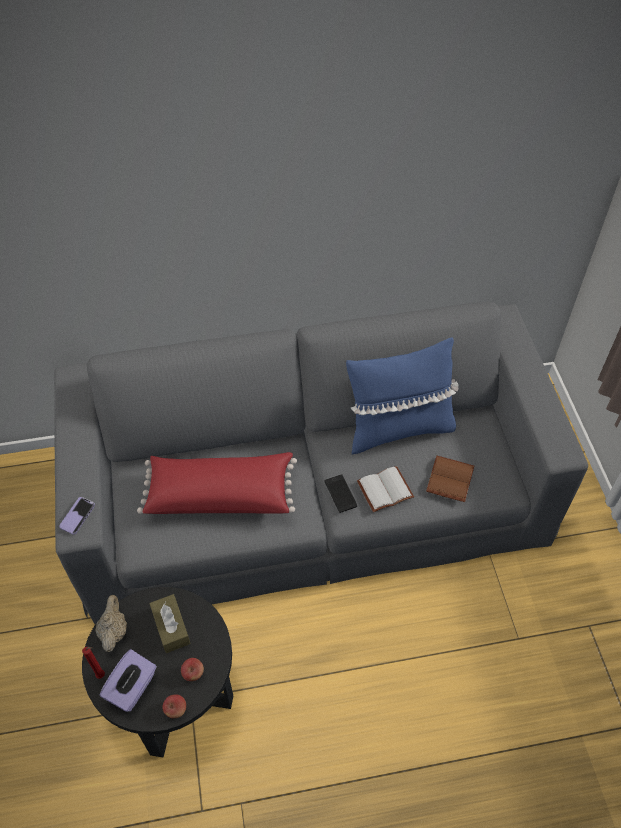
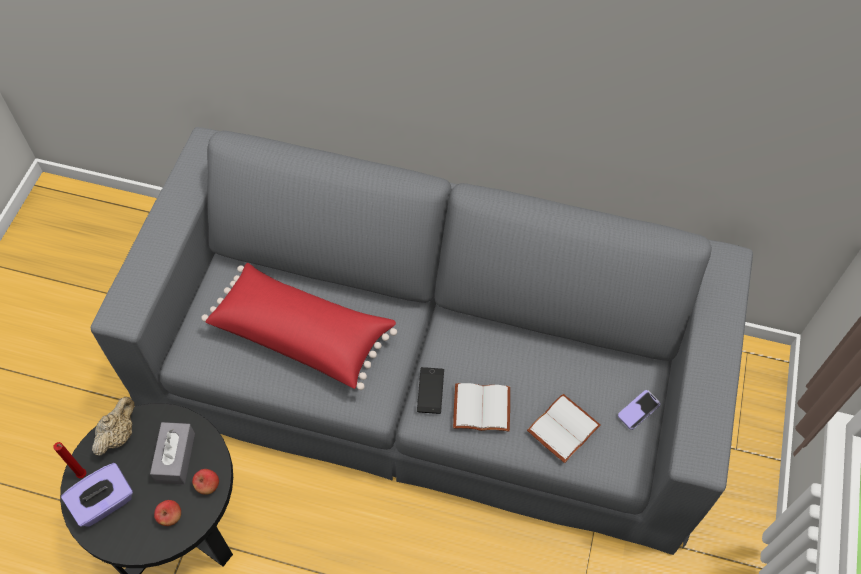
camera: 25 degrees right, 5 degrees up
(77, 516) = (128, 299): phone -> phone (638, 410)
(171, 627) = (175, 457): brown tissue box -> grey tissue box
(176, 709) = (133, 547): apple -> apple (208, 485)
(398, 429) = (537, 343): blue pillow -> none
(448, 478) = (562, 427): brown book -> white book

